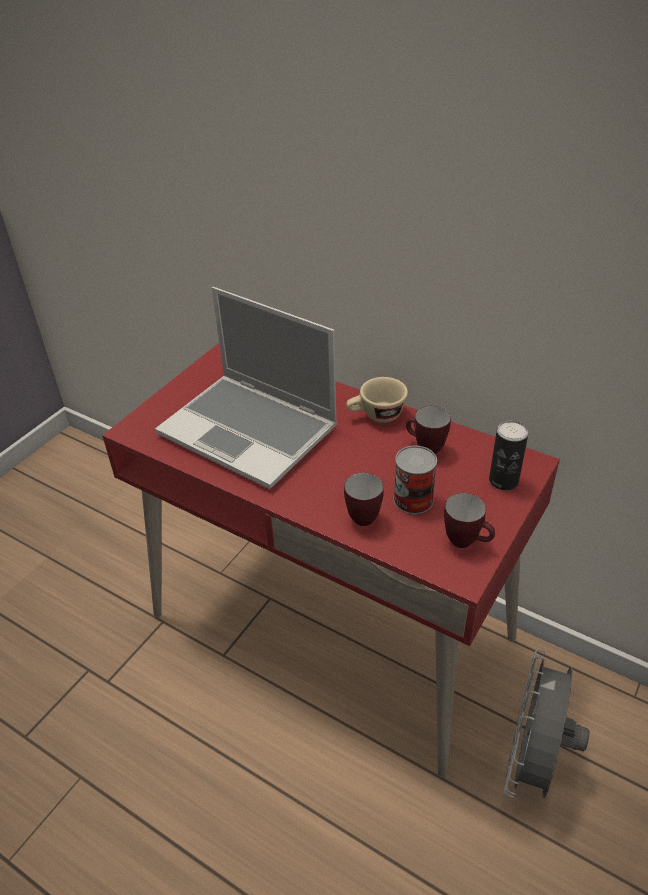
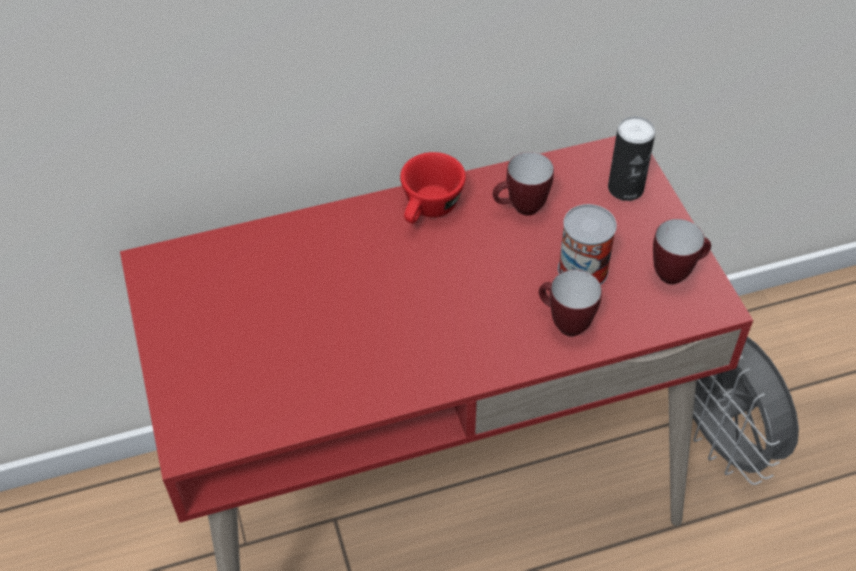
camera: 50 degrees left, 10 degrees up
(251, 431) = (331, 329): laptop -> none
(376, 416) = (429, 210): beige cup -> red cup

